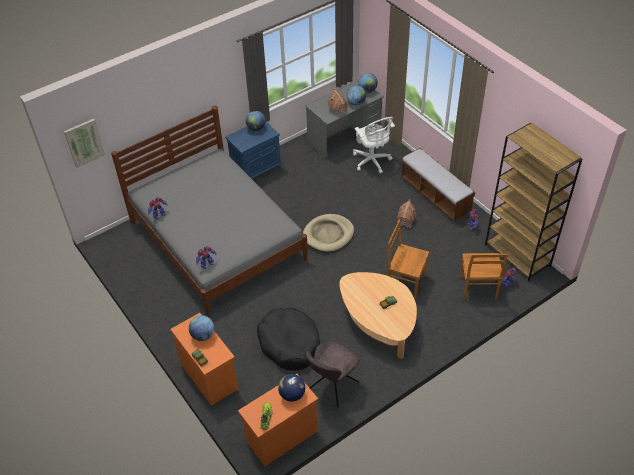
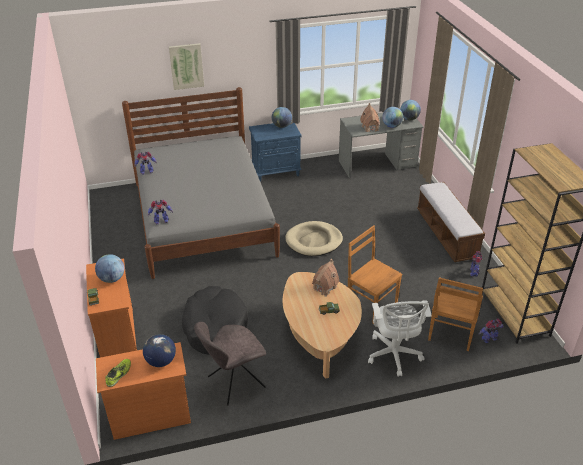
camera: 20 degrees right, 10 degrees down
(84, 142) = (95, 82): picture -> picture (186, 66)
(372, 161) = (394, 190): white office chair -> white office chair (394, 355)
(405, 221) = (401, 249): toy house -> toy house (324, 288)

